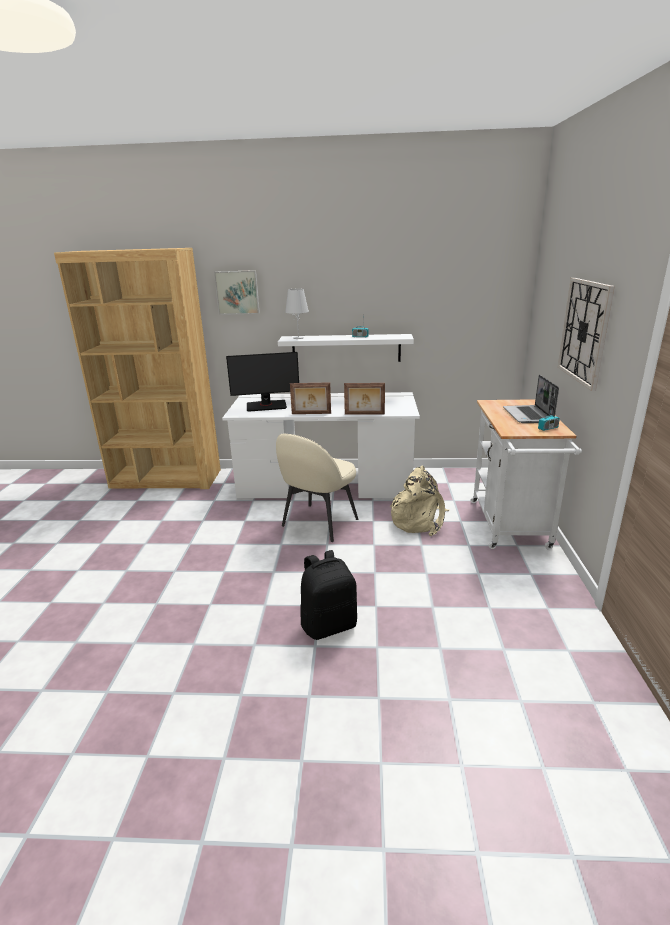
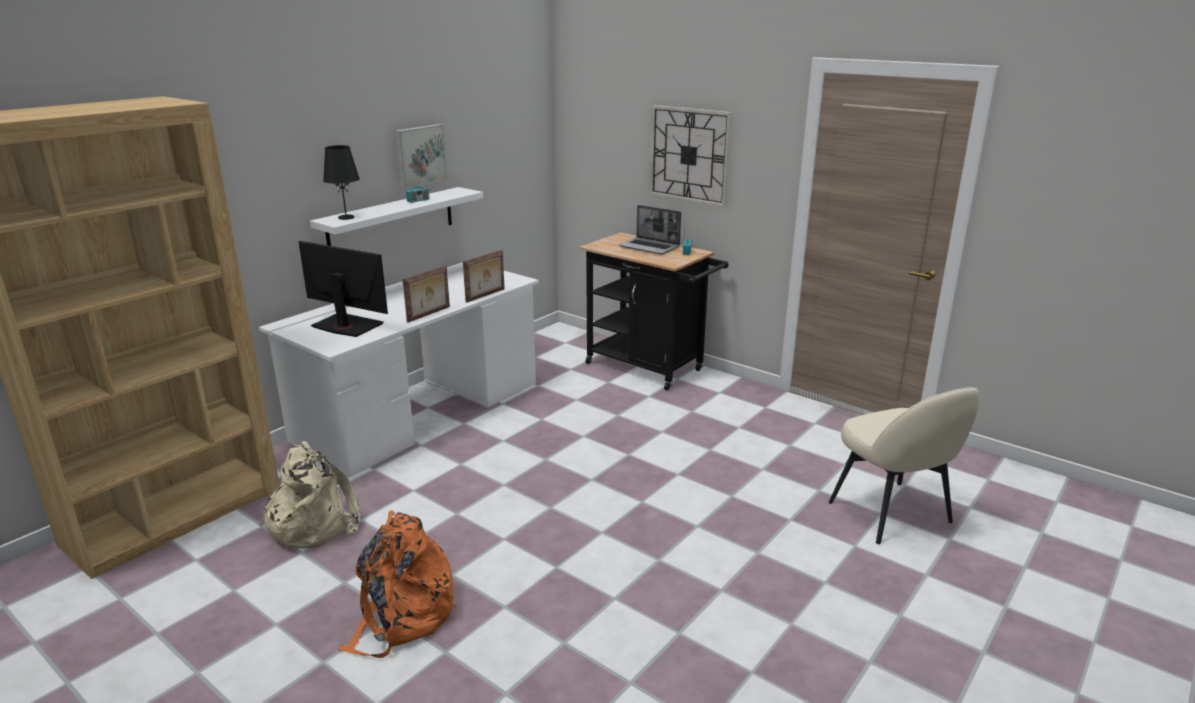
camera: 55 degrees left, 0 degrees up
(127, 573) = (401, 615): none -> orange backpack
(237, 292) = (239, 163): picture -> picture (419, 155)
(266, 406) = (346, 326): monitor -> monitor turned 90 degrees counterclockwise
(298, 338) = (346, 217): white table lamp -> black table lamp
(318, 523) = (498, 448): beige chair -> beige chair (891, 514)
(329, 625) = (676, 507): black backpack -> none
(419, 520) = (578, 398): beige backpack -> beige backpack (314, 523)
(511, 527) = (650, 368): white cart -> black cart

